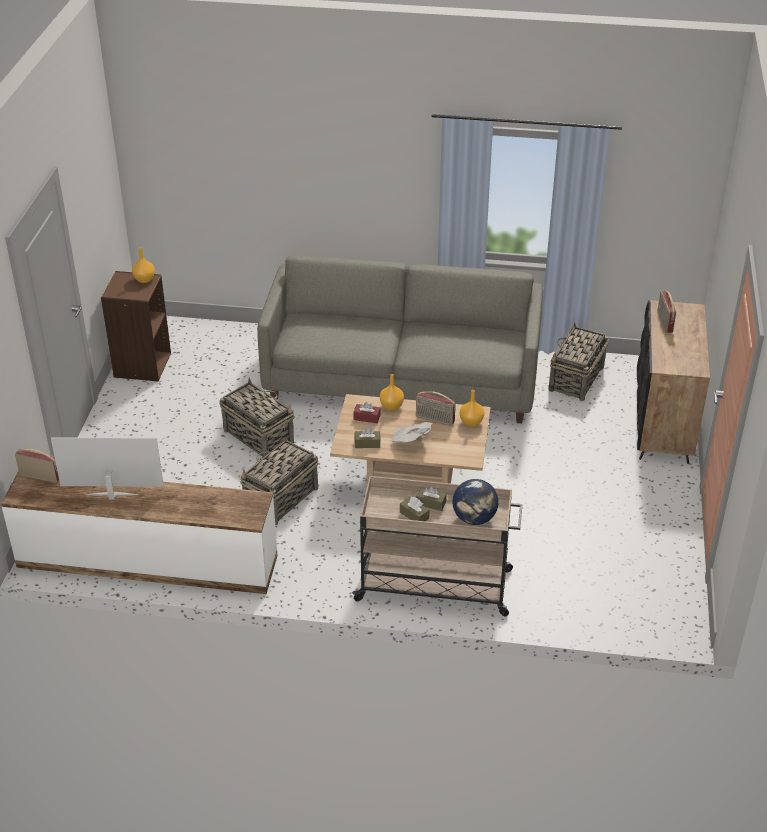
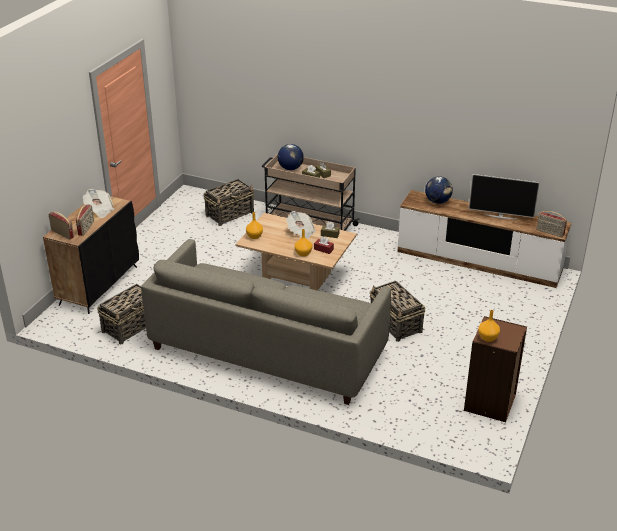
camera: 165 degrees left, 5 degrees down
(213, 510) = (438, 201): none -> globe
(280, 499) = (388, 281): basket -> basket (230, 214)
(434, 420) = (278, 241): radio -> radio (63, 234)
(676, 350) = (99, 210): none -> newspaper

